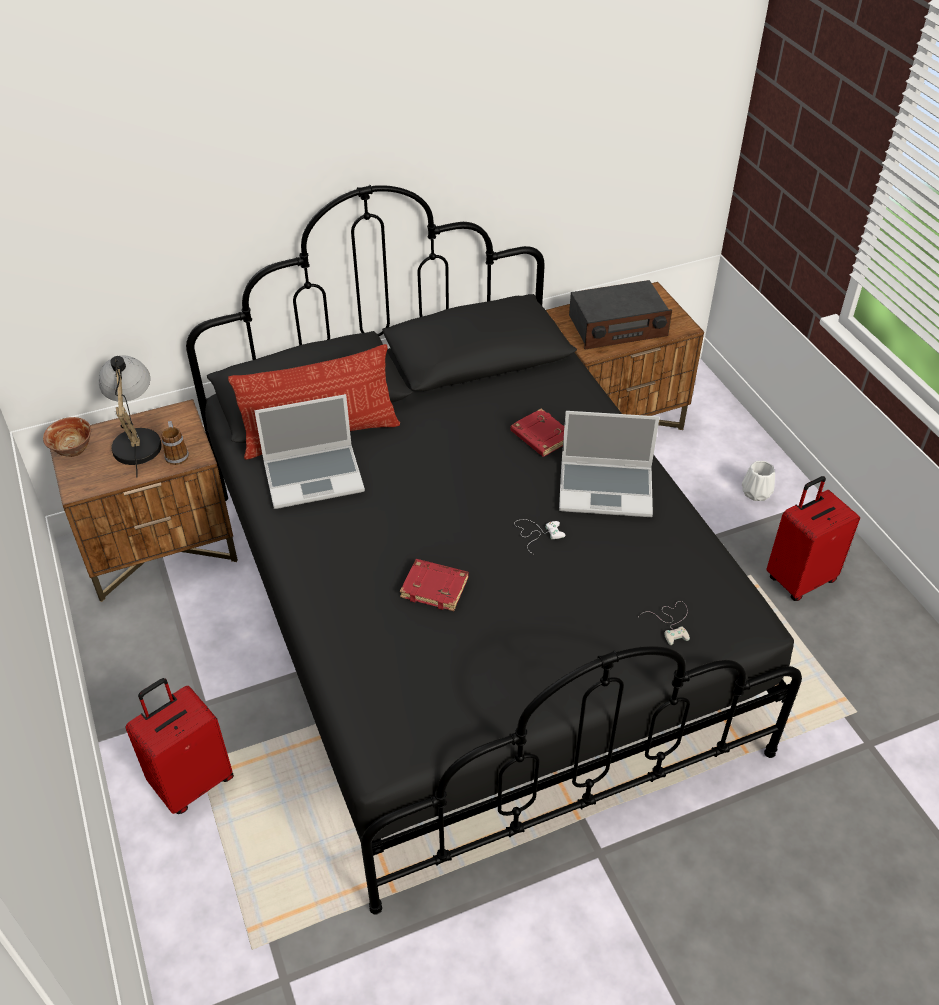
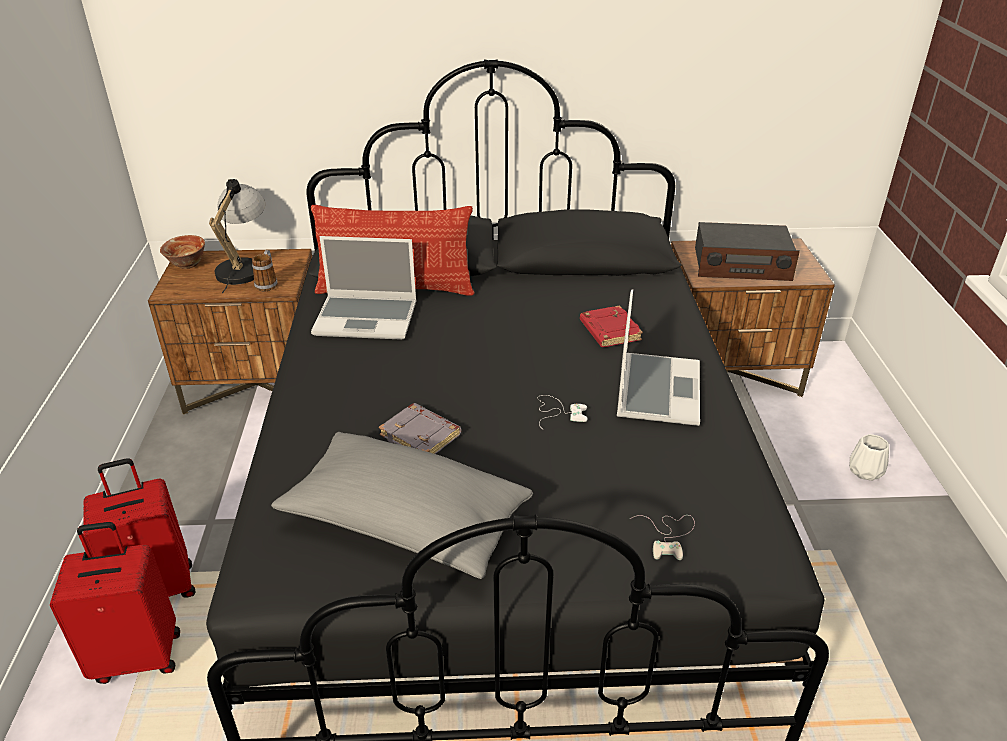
camera: 20 degrees right, 10 degrees down
(435, 587) = (422, 435): red book -> grey book
(467, 672) = (405, 523): none -> grey pillow
(607, 489) = (656, 390): laptop -> laptop turned 105 degrees counterclockwise
(799, 579) = (889, 569): red suitcase -> red suitcase (138, 656)

